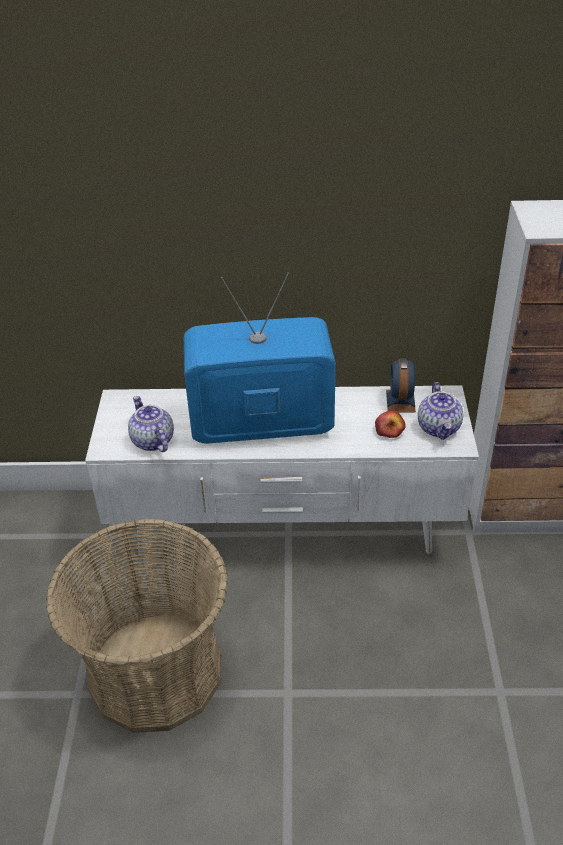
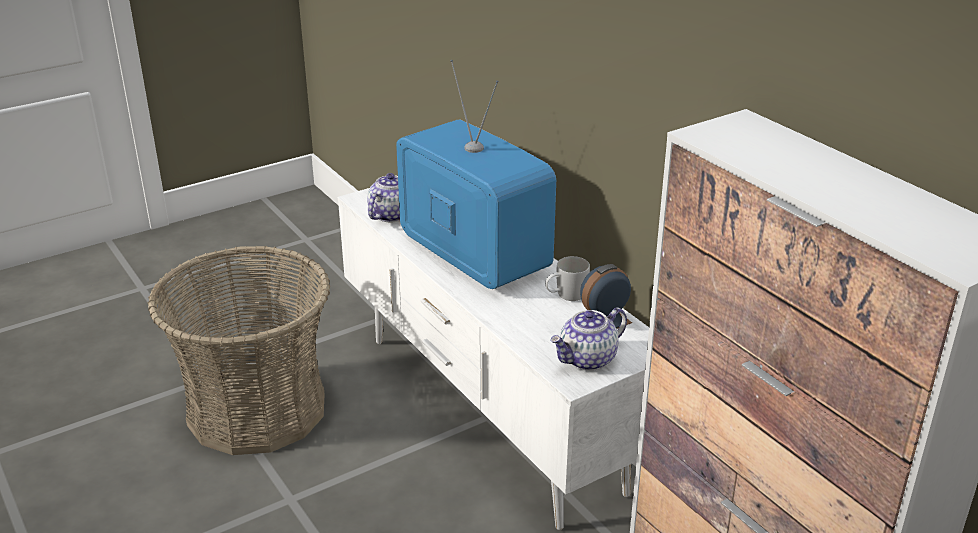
camera: 55 degrees right, 10 degrees down
(355, 403) = (566, 295): none -> white mug
(389, 430) = (546, 329): apple -> none

